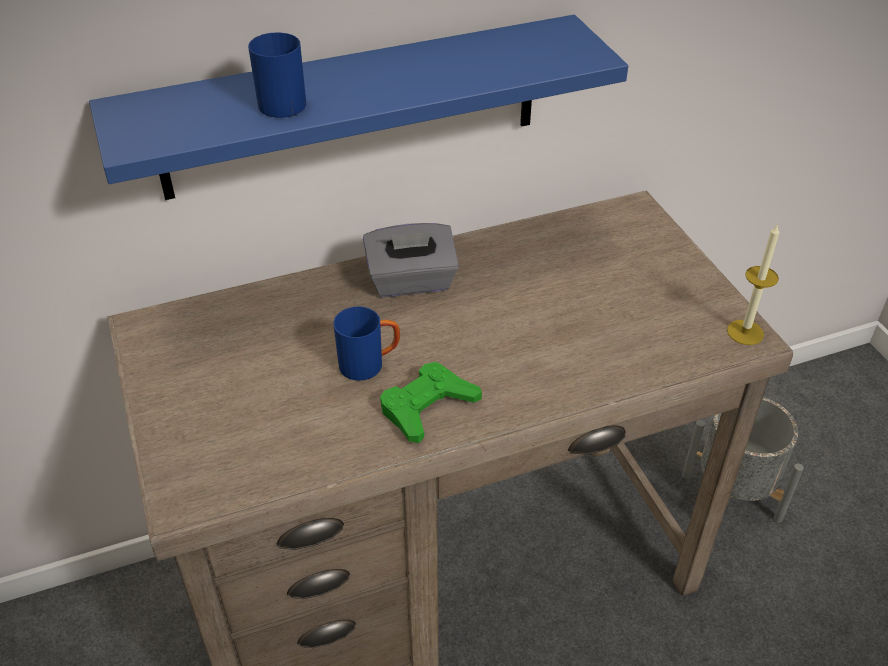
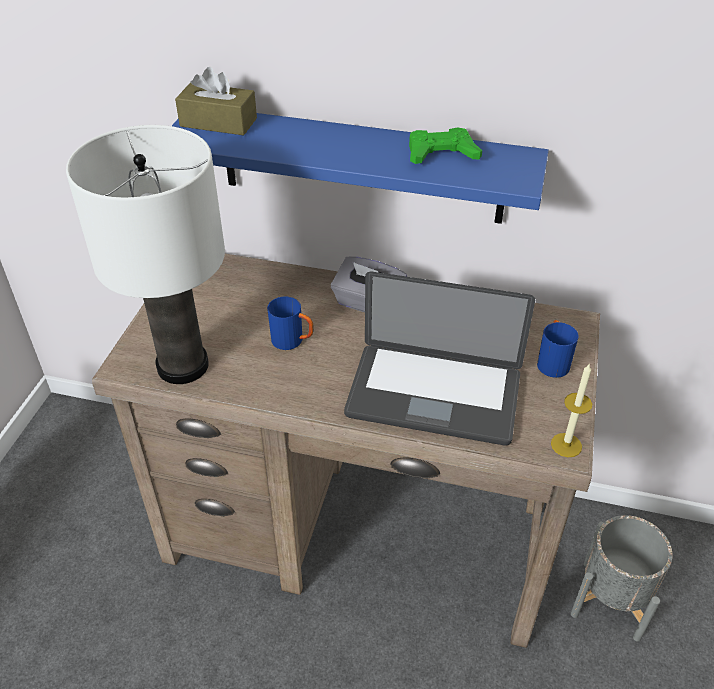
camera: 35 degrees right, 0 degrees up
(160, 108) = (218, 122): none -> brown tissue box
(261, 460) = (182, 366): none -> white table lamp
(277, 102) = (284, 141): blue mug -> blue mug (552, 361)
(427, 407) = (300, 384): green game controller -> green game controller (441, 153)
(579, 347) = (433, 395): none -> laptop

